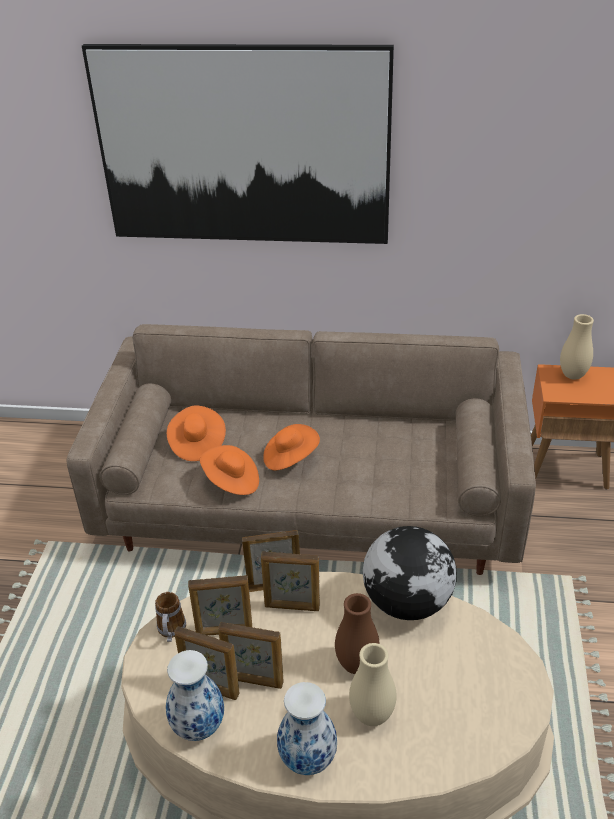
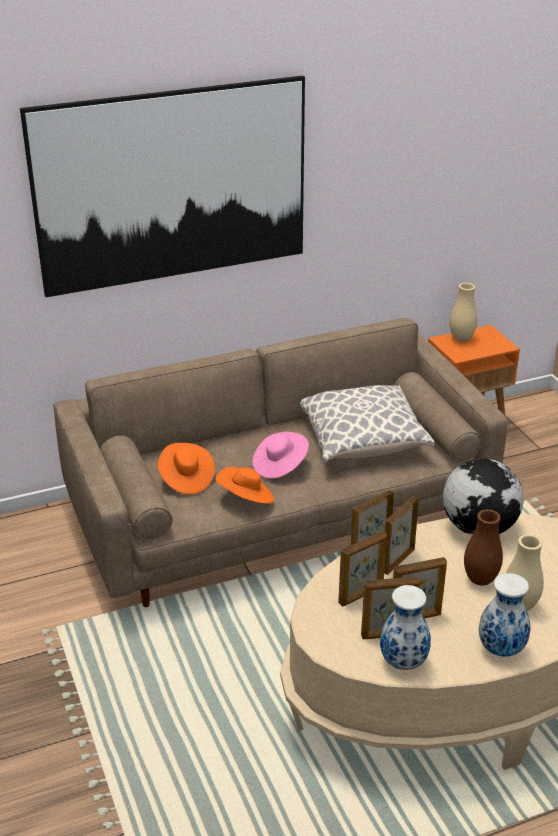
camera: 30 degrees left, 5 degrees down
(171, 632) = (319, 611): mug -> none
(290, 458) = (280, 466): orange hat -> pink hat
(292, 607) = (397, 561): picture frame -> picture frame turned 150 degrees clockwise
(390, 458) = (362, 442): none -> pillow

